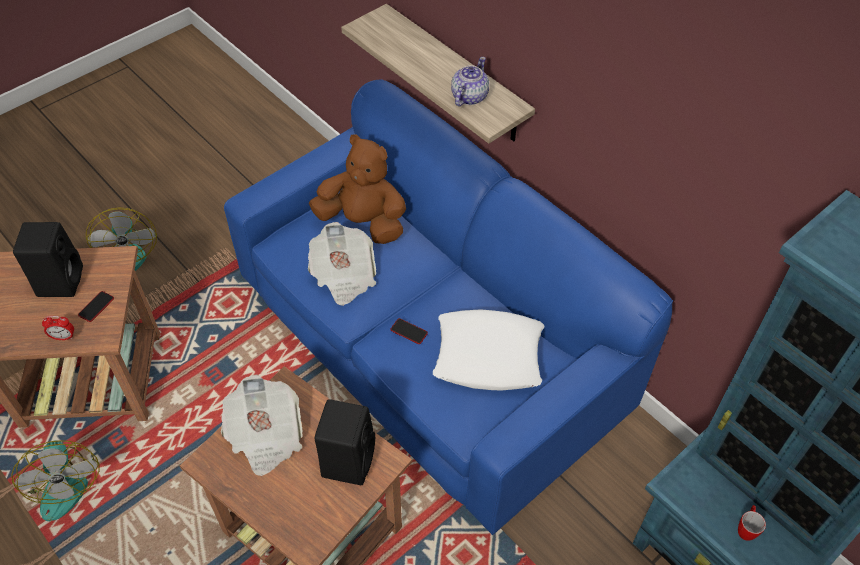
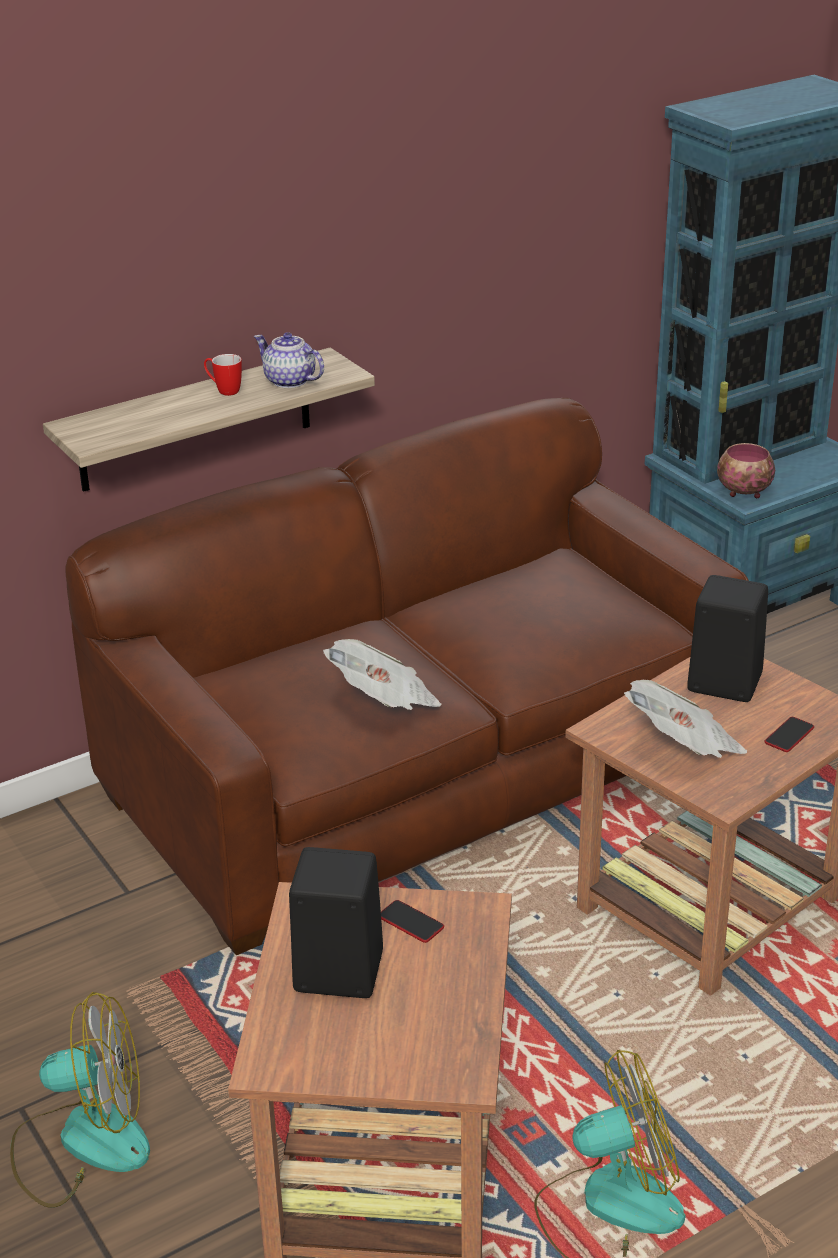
camera: 80 degrees left, 20 degrees down
(63, 337) = (471, 958): alarm clock -> none
(363, 222) = (281, 678): brown plush toy -> none
(409, 331) = (502, 651): phone -> phone (789, 735)
(429, 349) = (419, 773): blue sofa -> brown sofa
(488, 355) = (552, 596): white pillow -> none
(688, 482) = (743, 492): none -> bowl
(746, 528) = (795, 471): mug -> mug (223, 390)

